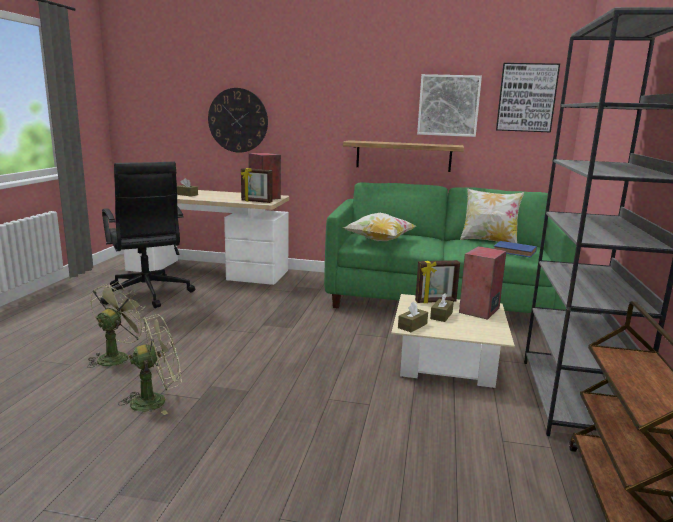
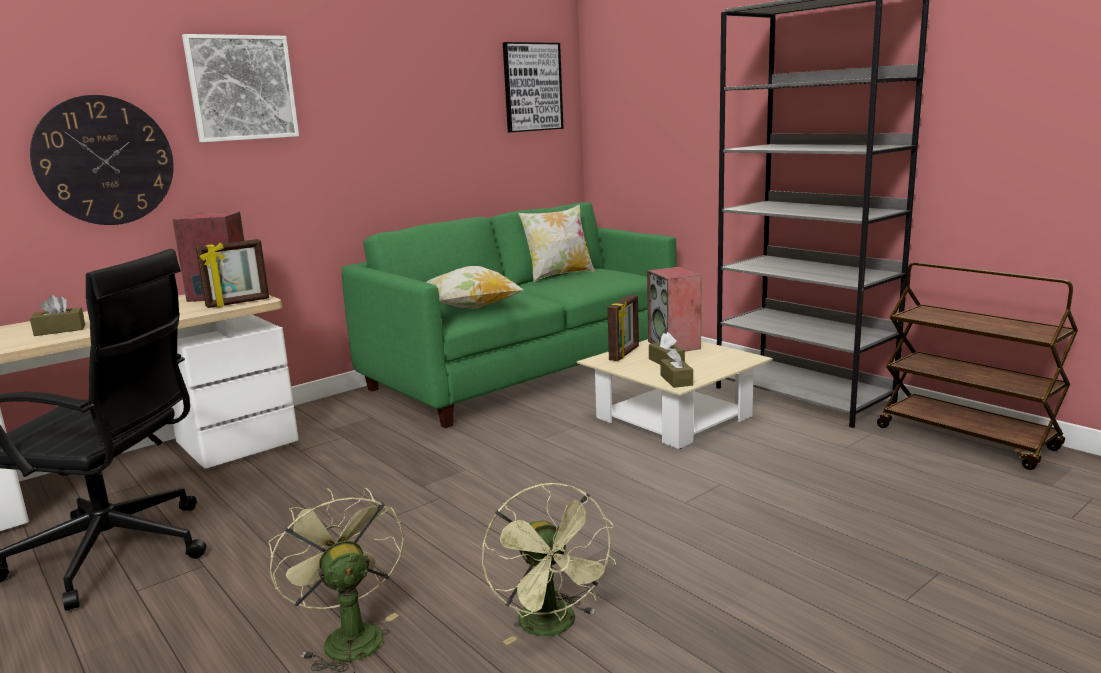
camera: 50 degrees left, 0 degrees up
(156, 400) = (553, 627): green fan -> green fan turned 150 degrees clockwise
(403, 156) = (405, 184): shelf -> none
(448, 105) = (450, 103): picture -> picture (242, 88)
(515, 252) = (614, 276): blue book -> none

